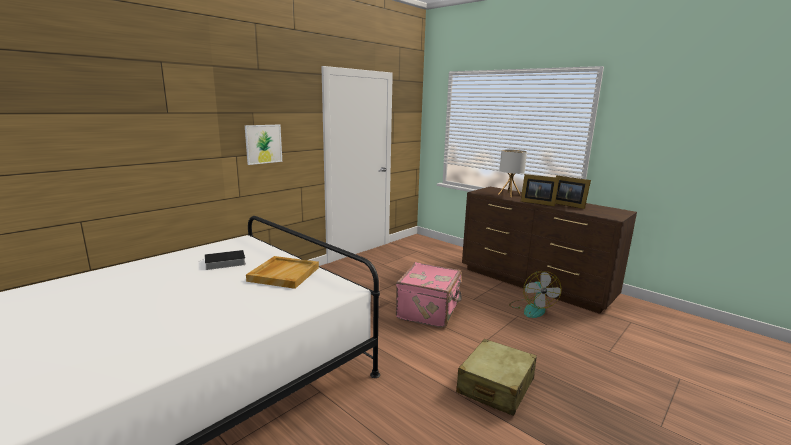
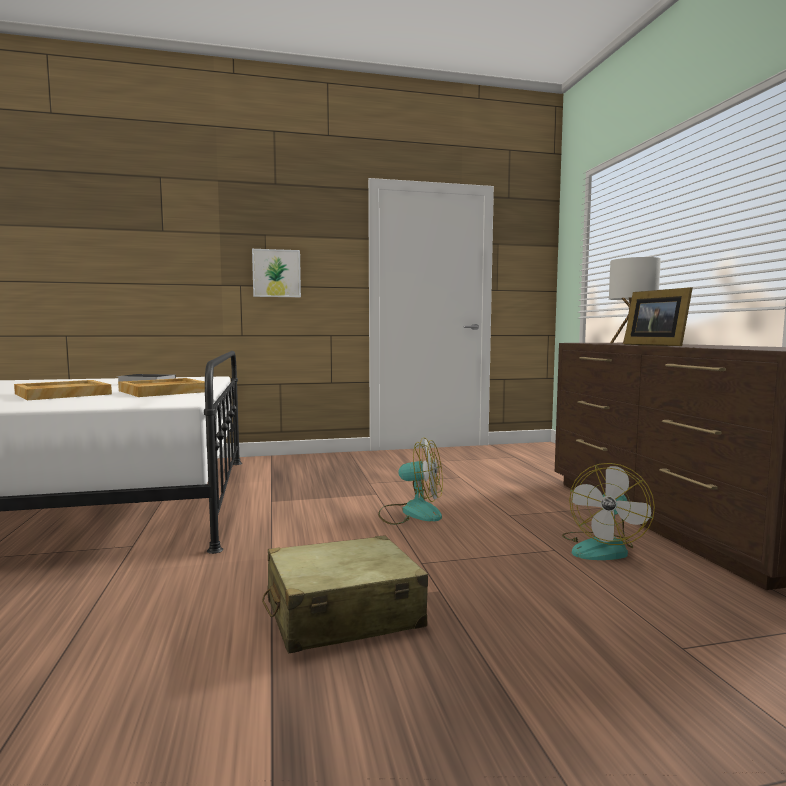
camera: 35 degrees right, 10 degrees down
(216, 297) = (62, 394): none -> beige tray
(429, 311) = (411, 512): pink suitcase -> fan
(567, 204) = (721, 346): picture frame -> none

